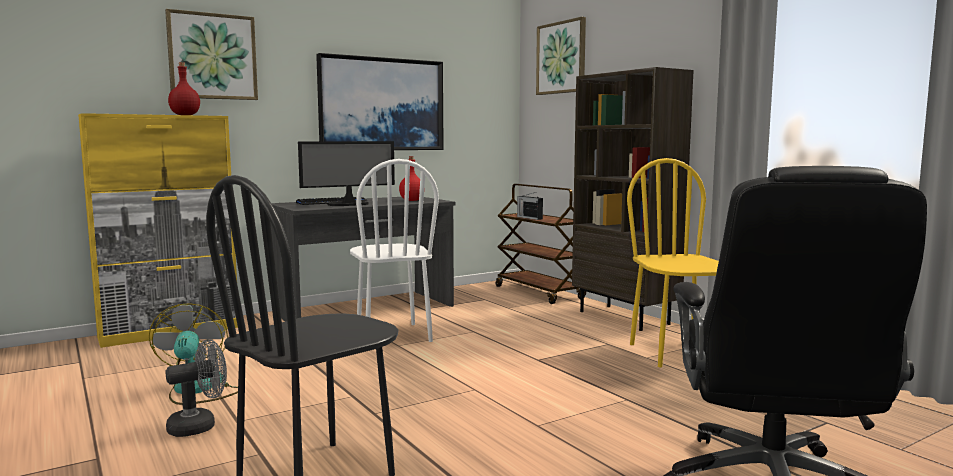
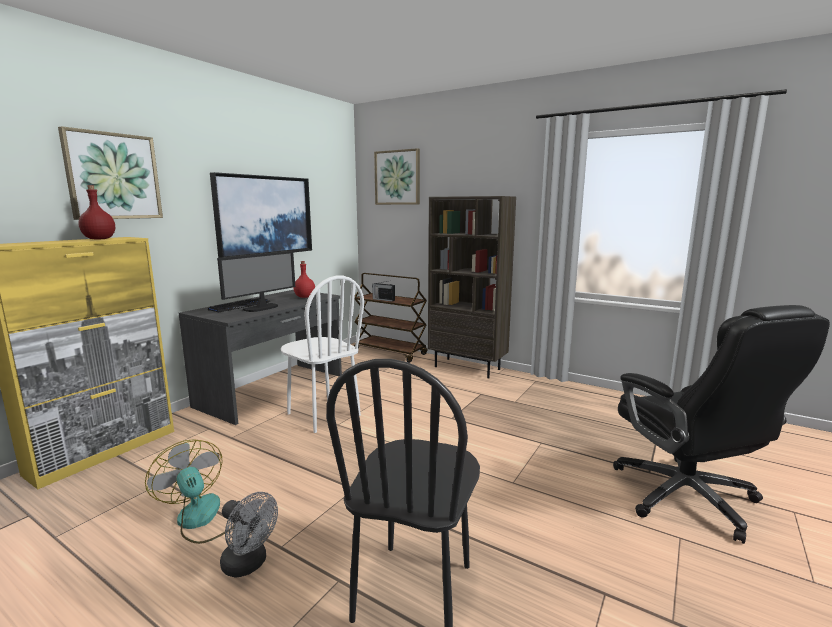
camera: 25 degrees left, 5 degrees up
(199, 426) = (249, 564): grey fan -> grey fan turned 90 degrees clockwise
(676, 354) = (528, 395): yellow chair -> none

